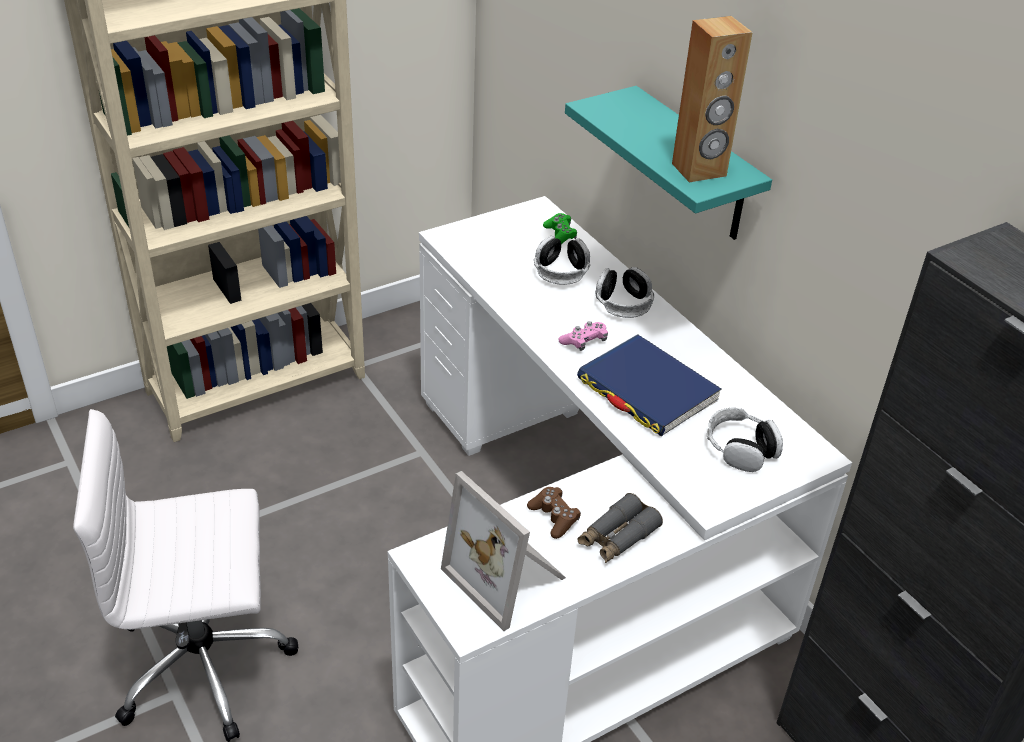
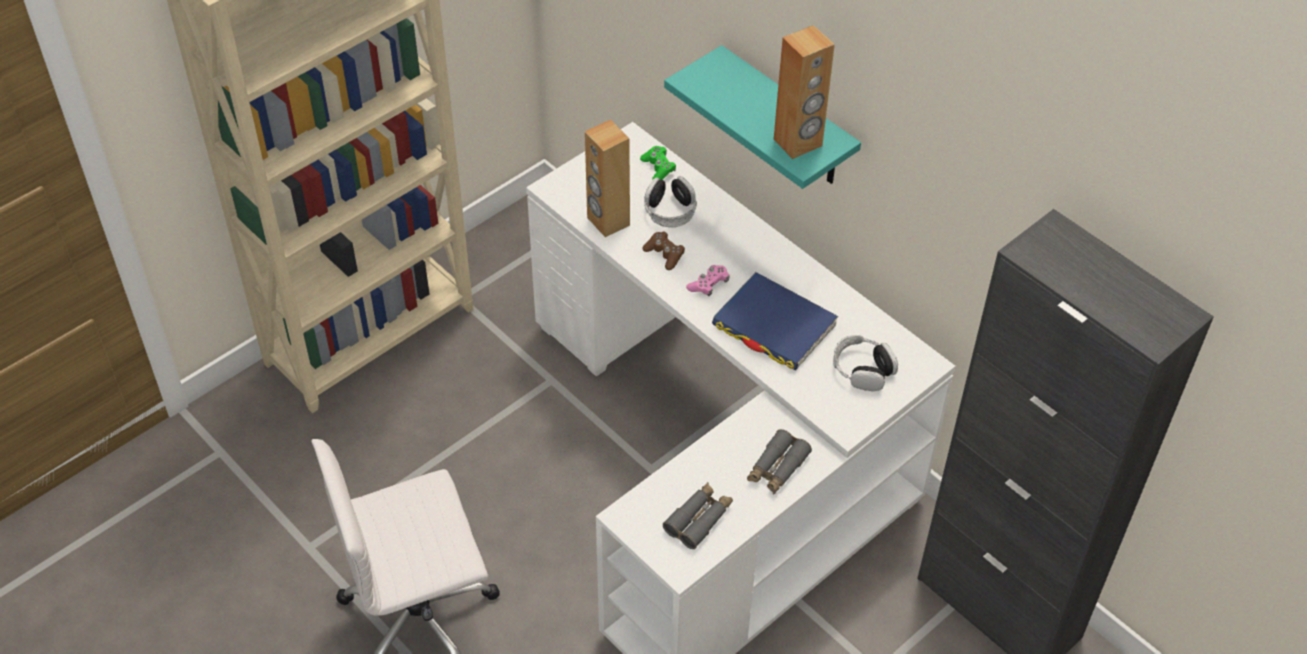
camera: 10 degrees left, 10 degrees up
(492, 271) = (608, 221): none -> brown speaker
(508, 576) = (699, 519): picture frame -> grey binoculars
(554, 517) = (722, 460): brown game controller -> brown game controller (664, 254)
(623, 303) = (734, 236): headphones -> none

